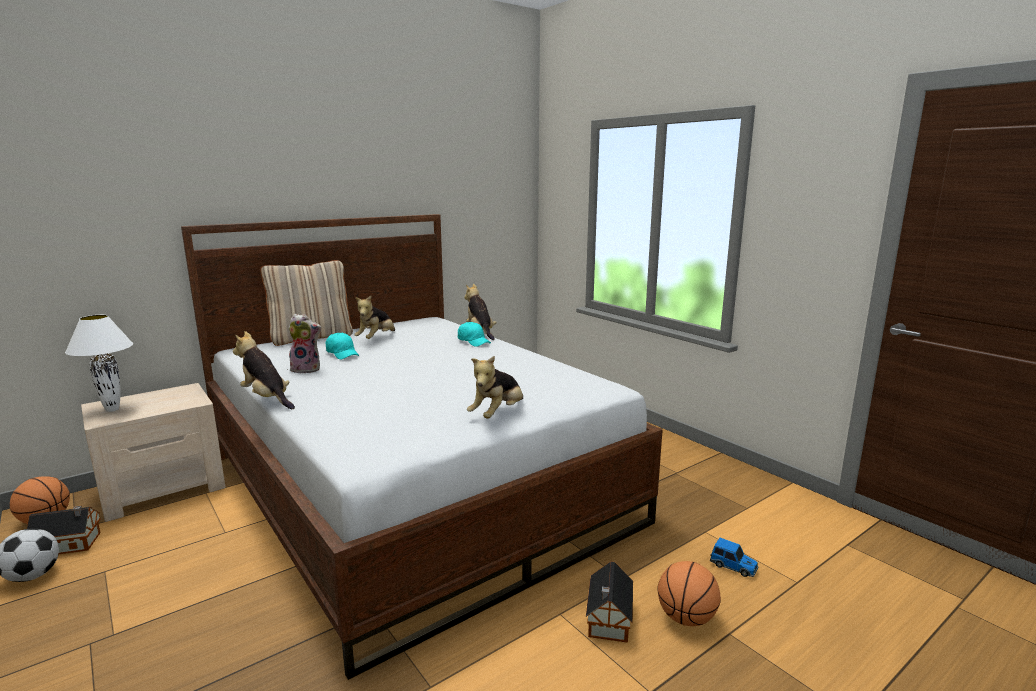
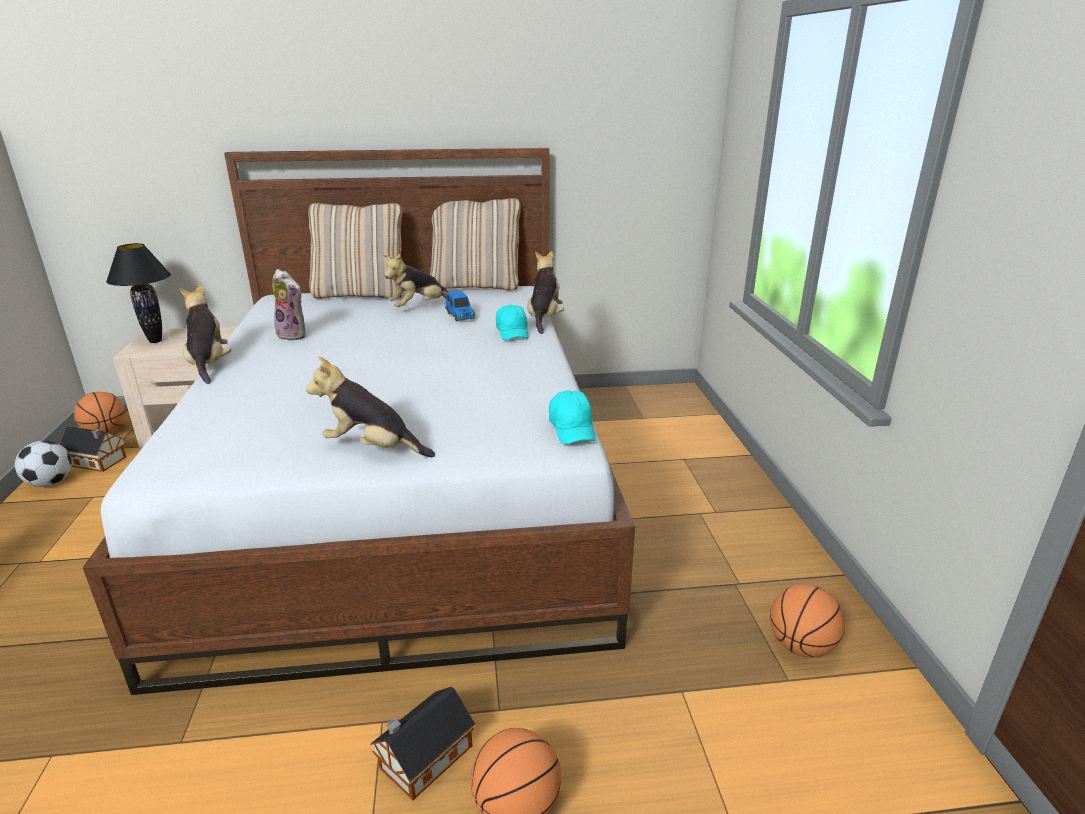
camera: 30 degrees right, 10 degrees up
(112, 409) = (156, 341): white table lamp -> black table lamp
(342, 354) = (355, 321): turquoise cap -> turquoise cap (572, 429)
(396, 321) = (476, 286): none -> beige pillow
(498, 414) = (373, 448): plush toy -> plush toy turned 45 degrees clockwise
(733, 566) = (664, 763): toy car -> toy car (460, 316)
(736, 491) = (800, 646): none -> basketball

